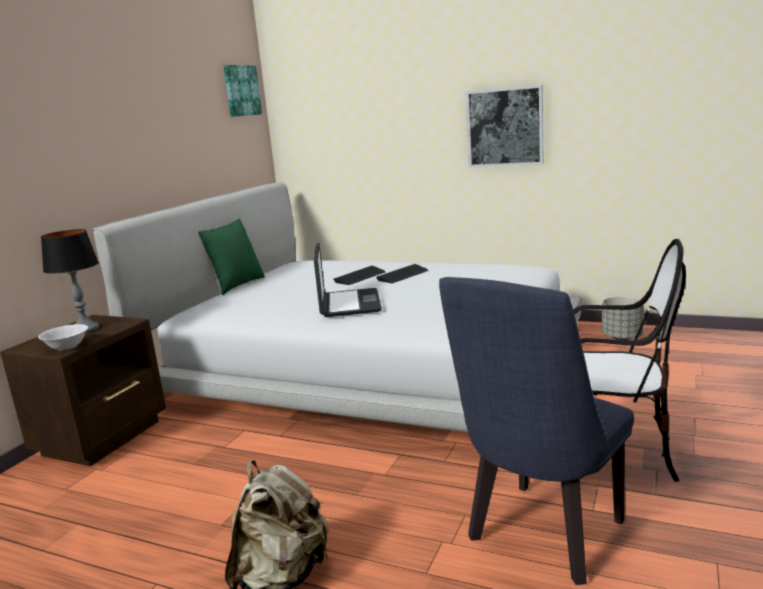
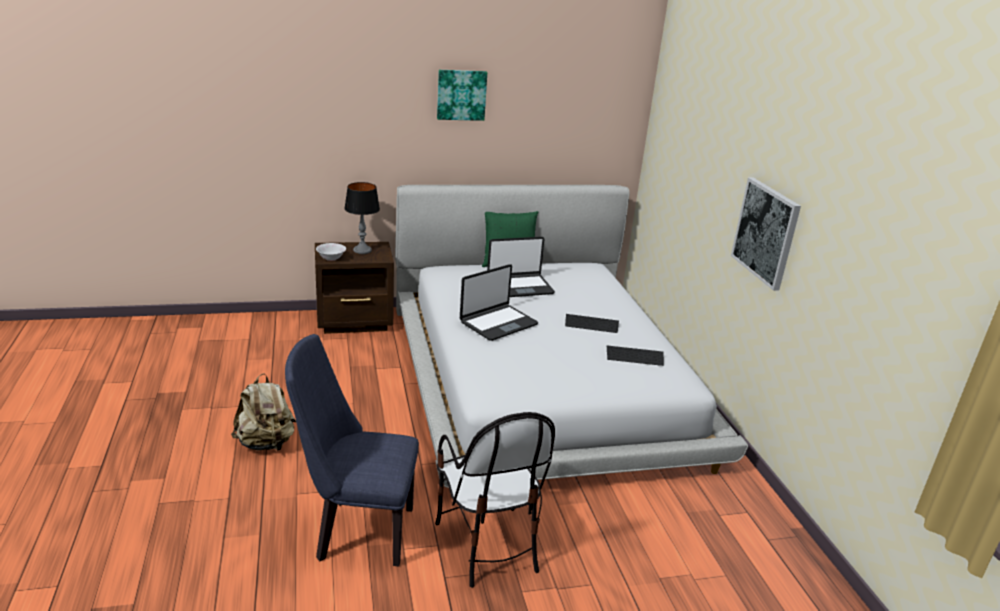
camera: 50 degrees right, 10 degrees up
(241, 91) = (614, 95): picture -> picture (461, 95)
(292, 286) = (519, 286): none -> laptop
(360, 277) = (569, 307): keyboard -> keyboard (634, 357)
(622, 337) = (742, 508): grey planter -> none

